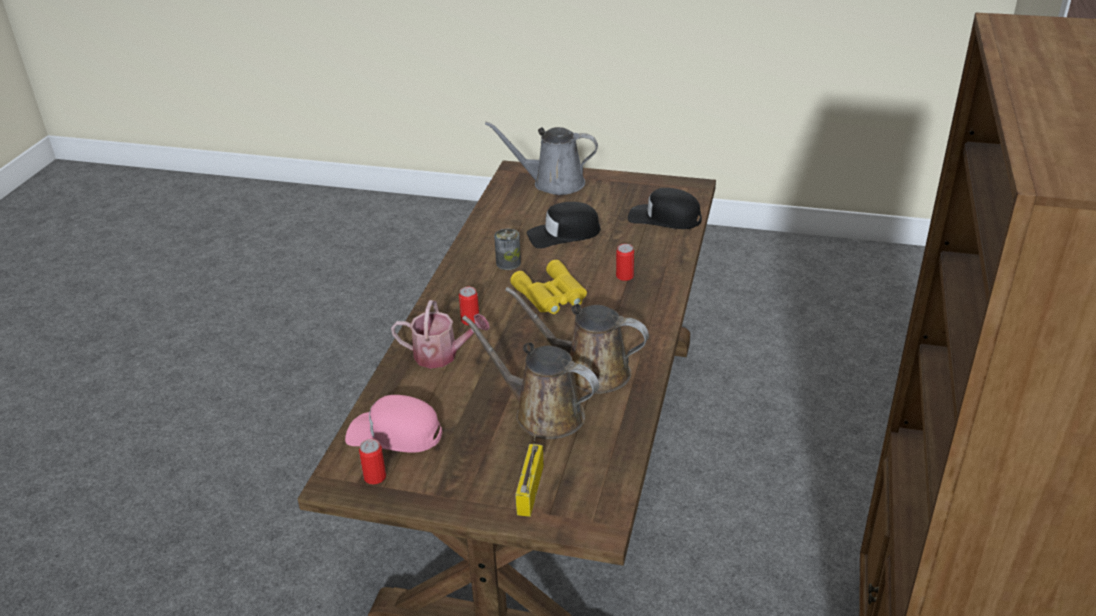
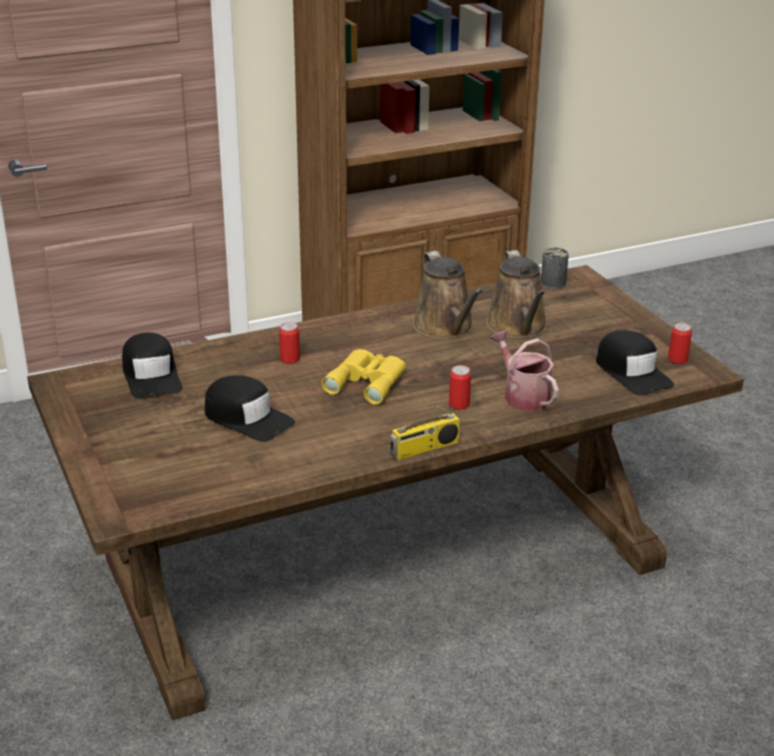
camera: 130 degrees left, 5 degrees down
(394, 433) = (632, 372): pink cap -> black cap
(508, 263) = (342, 426): can -> can (553, 283)
(529, 488) = (590, 305): radio -> radio (424, 448)
(553, 183) = (131, 472): grey watering can -> none

